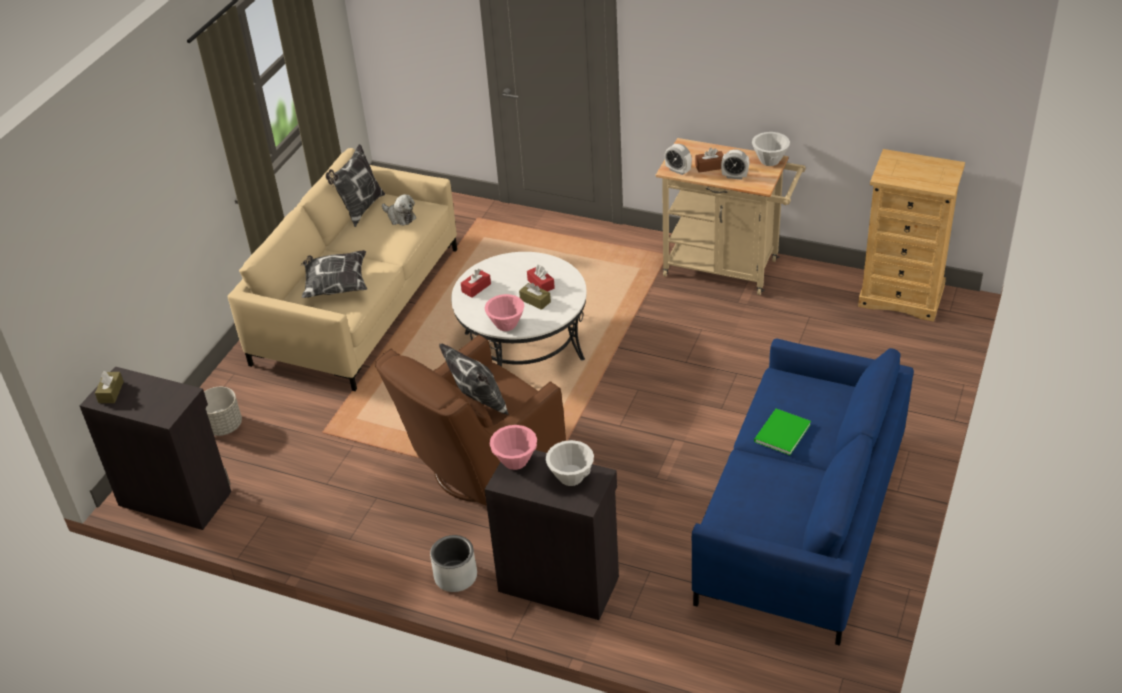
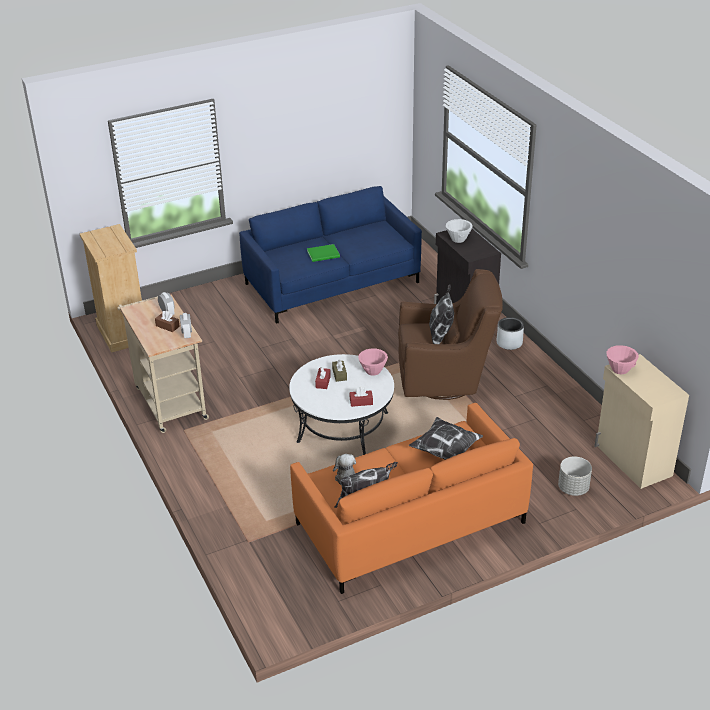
camera: 140 degrees left, 5 degrees down
(111, 392) = (664, 392): brown tissue box -> none
(175, 497) = (633, 461): black cabinet -> beige cabinet
(358, 305) = (409, 522): beige sofa -> orange sofa
(515, 461) = (474, 255): pink bowl -> pink bowl (620, 369)
(769, 161) = (134, 311): white bowl -> none

